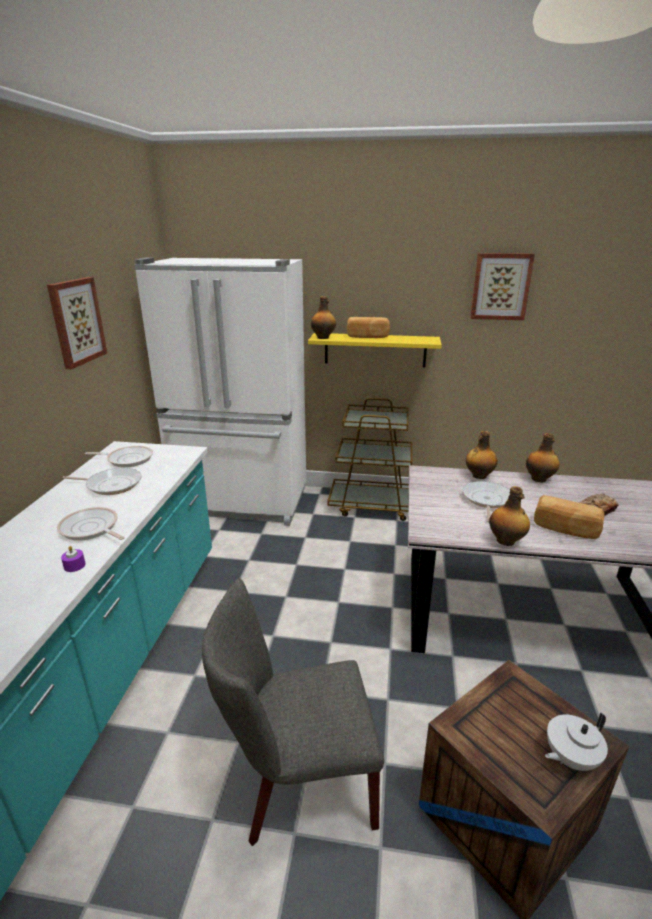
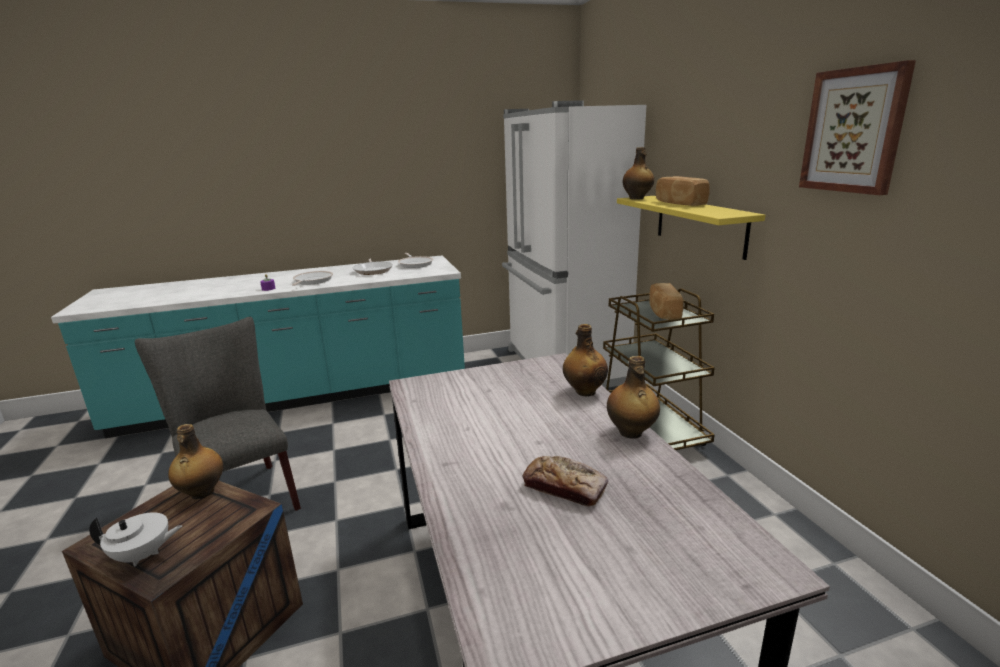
camera: 65 degrees right, 5 degrees down
(76, 322) = (423, 153): picture -> none
(486, 500) = (517, 404): frying pan -> none
(506, 541) = (421, 427): bottle -> bottle (202, 493)
(565, 529) = (483, 465): bread -> bread (663, 312)
(569, 757) = (143, 555): white teapot -> white teapot turned 135 degrees clockwise

